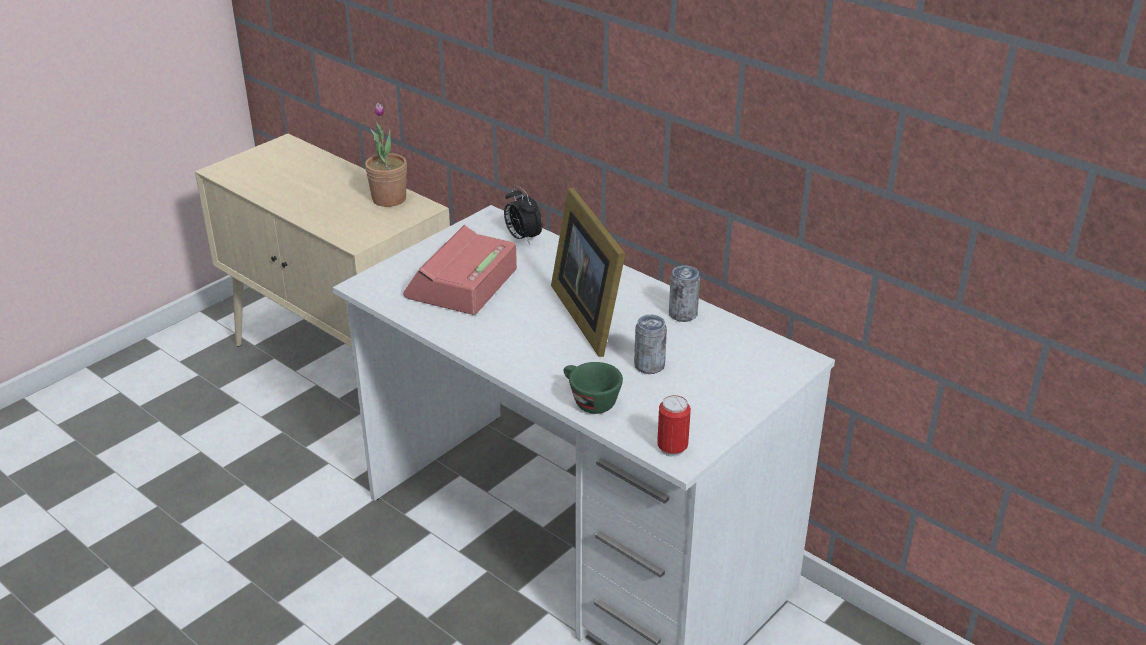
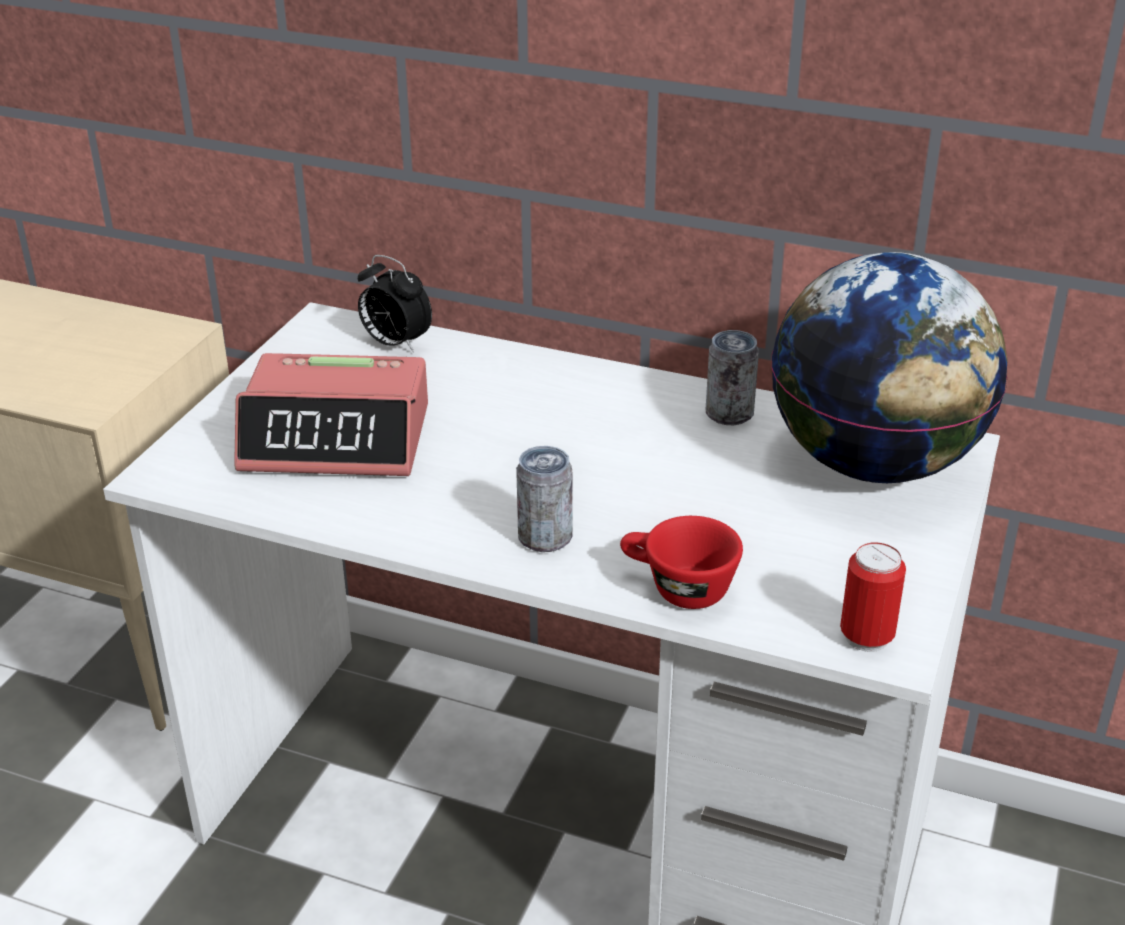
camera: 20 degrees left, 0 degrees up
(389, 199) = (110, 327): potted plant -> none
(461, 284) = (337, 438): alarm clock -> alarm clock turned 90 degrees counterclockwise
(589, 401) = (677, 588): green cup -> red cup
(591, 314) = (584, 442): picture frame -> none
(649, 366) = (734, 507): can -> can (545, 538)
(746, 360) = (874, 464): none -> globe

